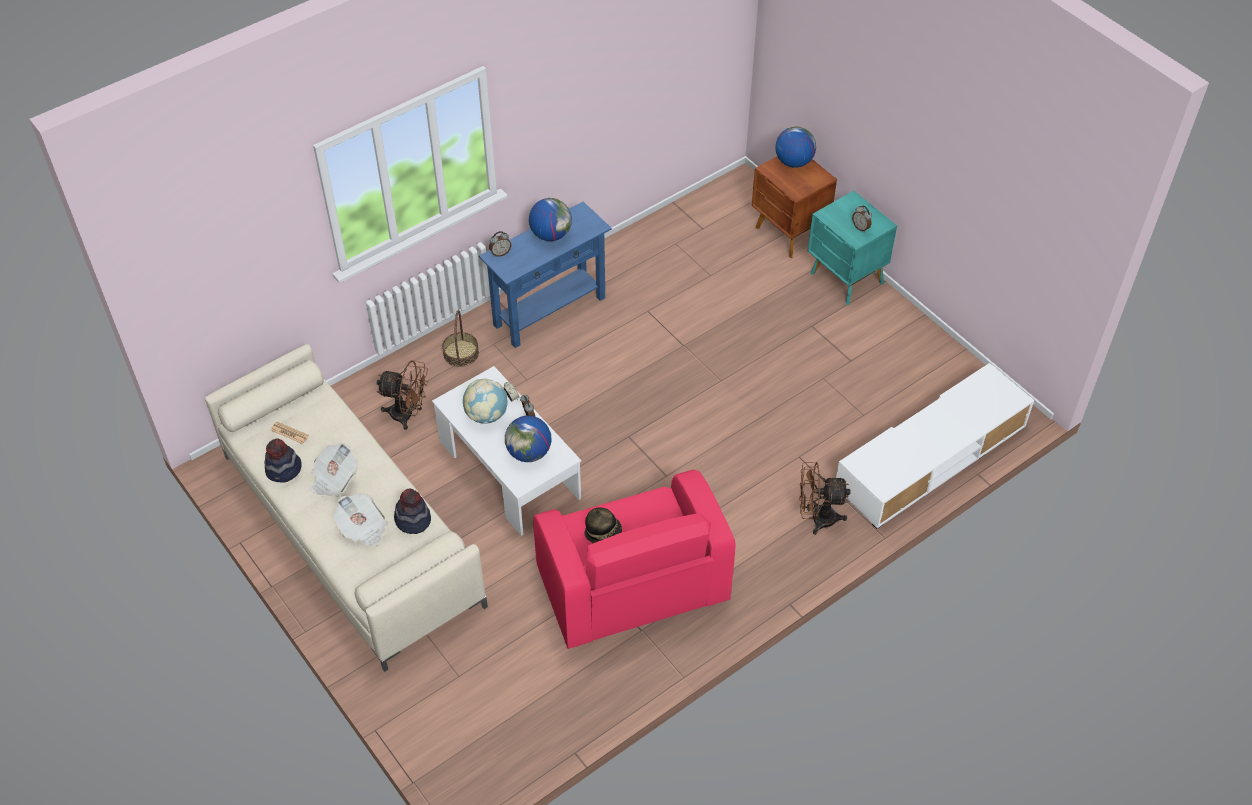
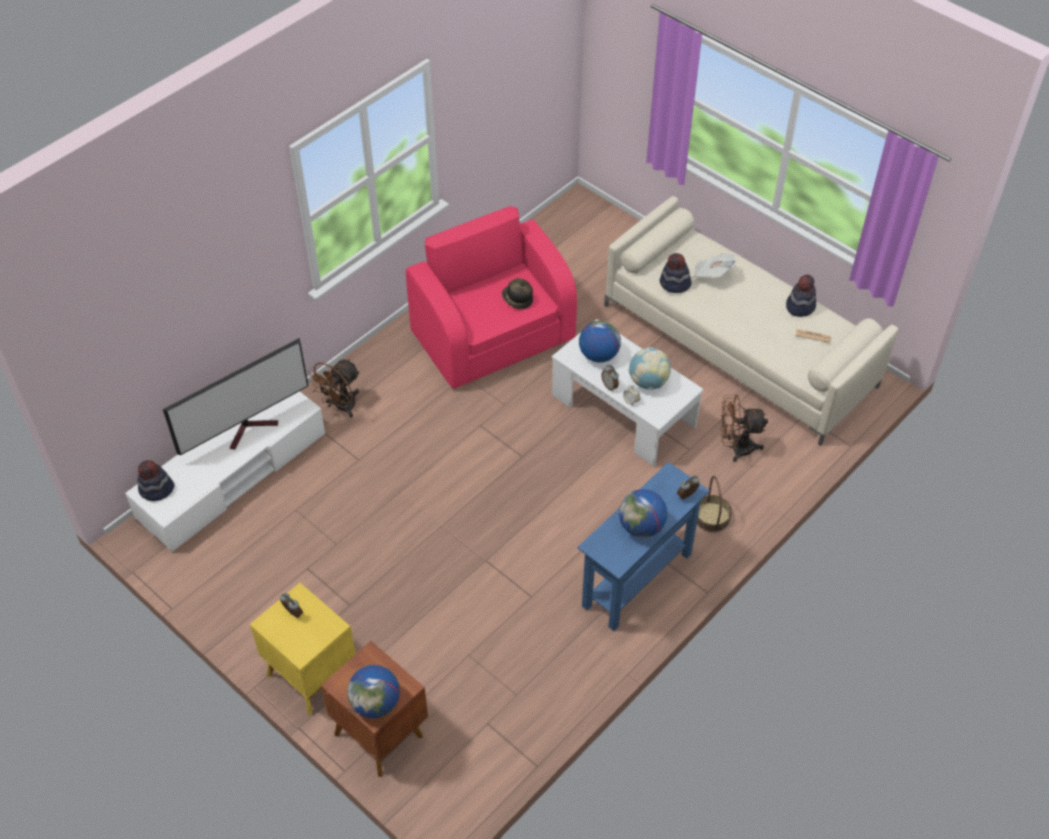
camera: 170 degrees right, 0 degrees up
(334, 479) = (754, 304): newspaper -> none
(816, 518) = (341, 407): brown fan -> brown fan turned 135 degrees clockwise
(846, 279) = (310, 674): turquoise nightstand -> yellow nightstand
(913, 448) = (251, 428): none -> television
(1002, 398) = (156, 490): none -> hat

